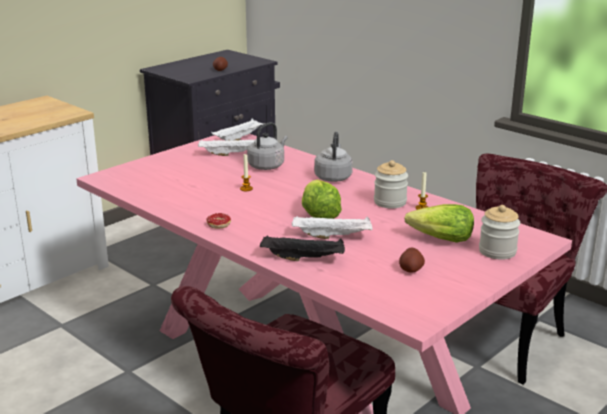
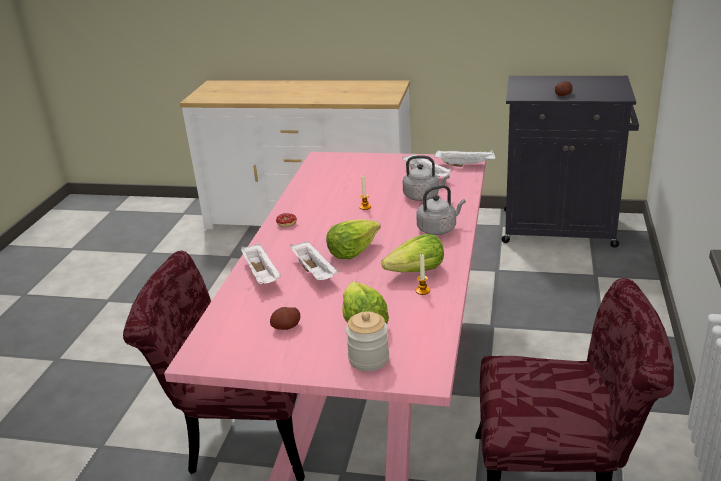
camera: 60 degrees right, 5 degrees up
(304, 258) = (262, 275): black tray -> white tray
(390, 202) = (416, 271): jar -> lettuce

